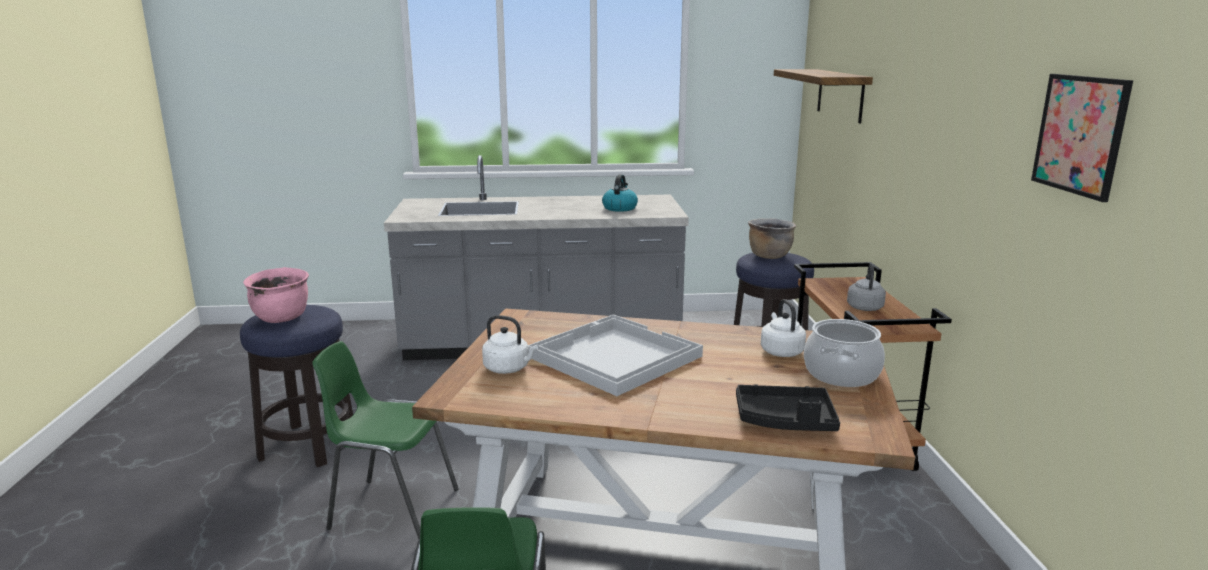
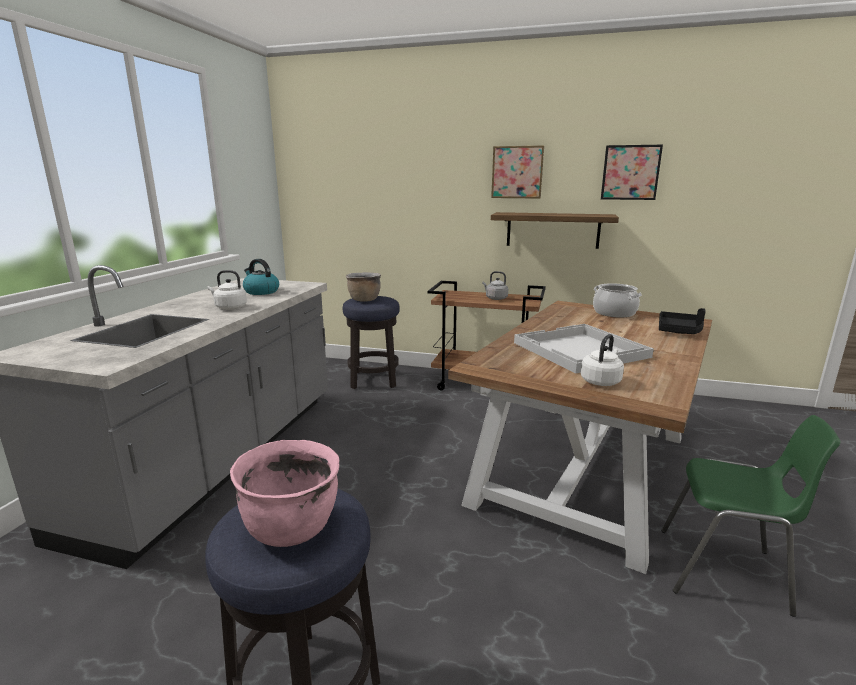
camera: 70 degrees left, 0 degrees up
(391, 508) = (503, 610): green chair -> none
(781, 351) = (578, 317): white kettle -> white kettle (229, 307)
(840, 94) = (355, 178): shelf -> shelf (552, 230)
(955, 109) = (517, 172): none -> picture

